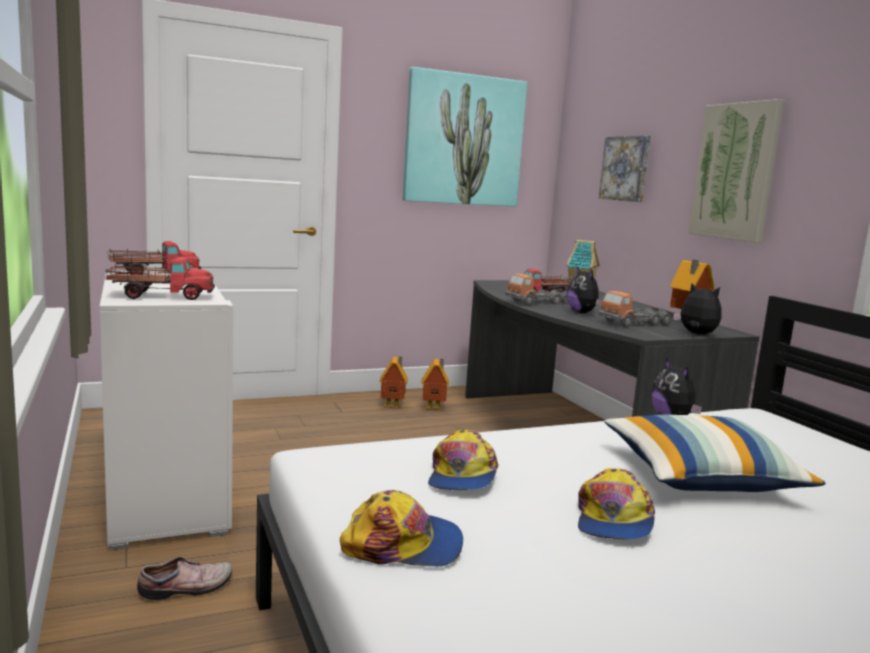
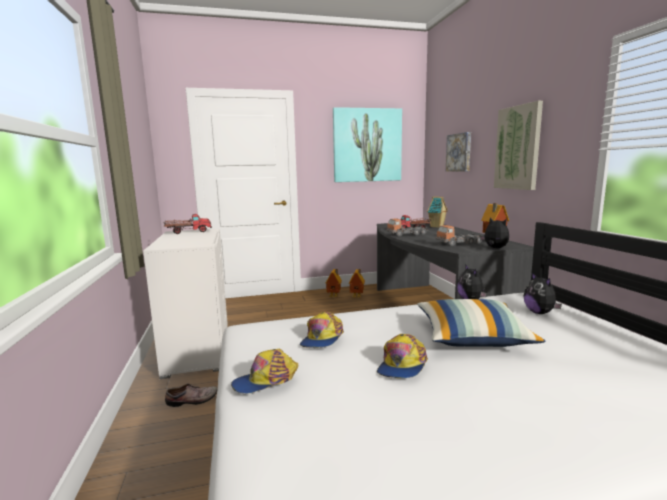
camera: 10 degrees right, 0 degrees up
(160, 296) = (179, 243): toy truck -> none
(403, 544) = (266, 381): cap -> cap turned 135 degrees clockwise
(582, 313) = (429, 239): plush toy -> plush toy (539, 313)

